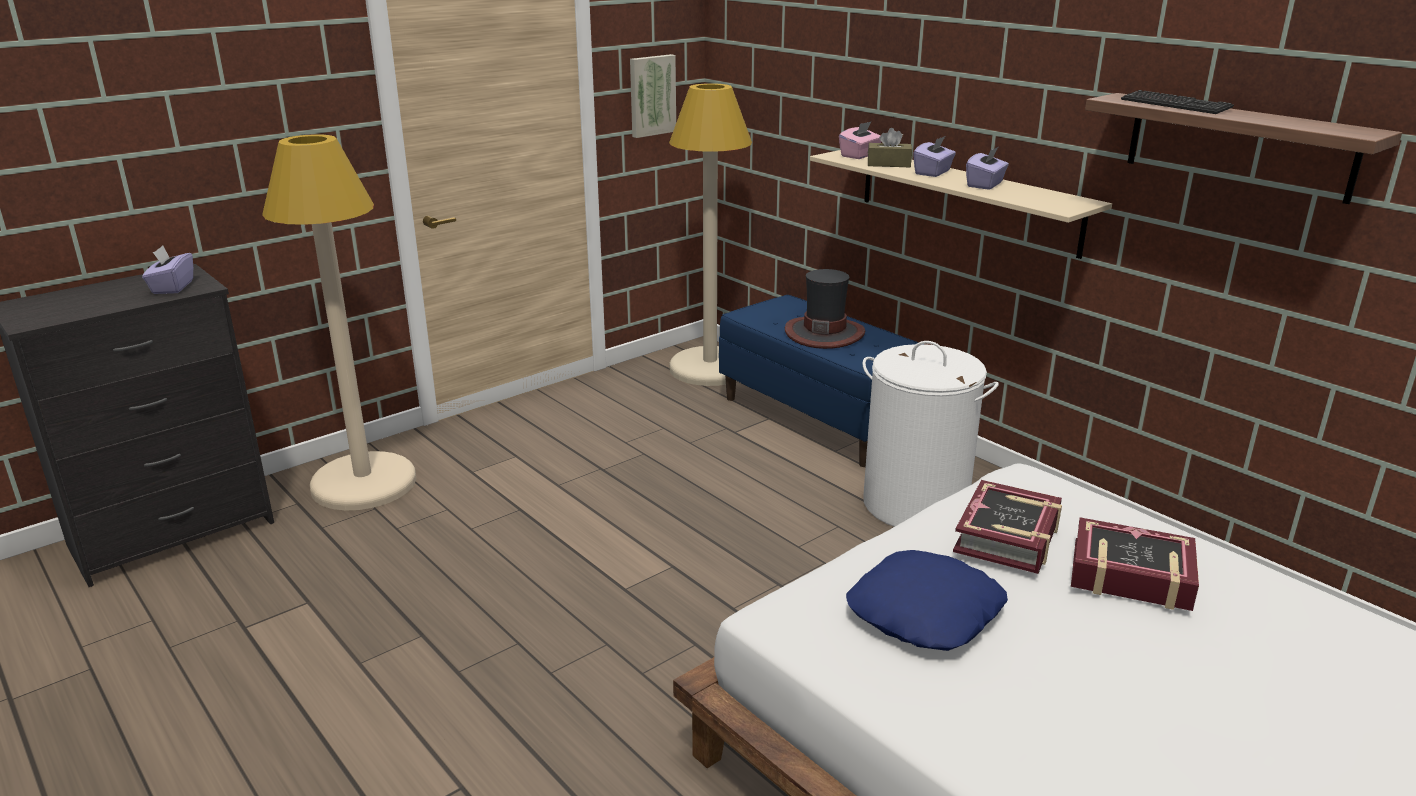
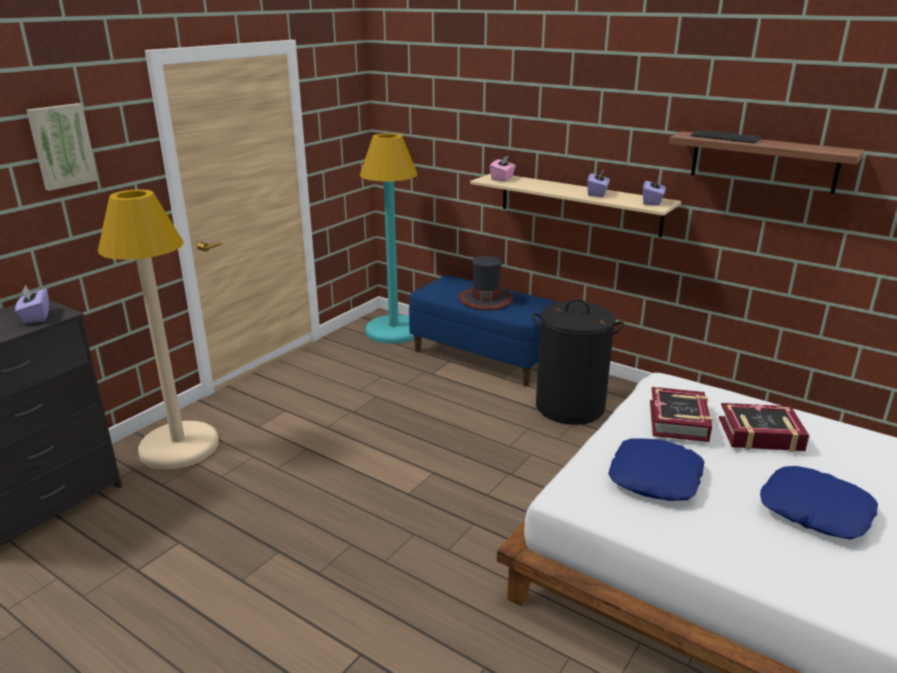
camera: 15 degrees left, 0 degrees up
(651, 95) = (340, 143): picture -> picture (61, 146)
(710, 368) = (394, 331): beige floor lamp -> turquoise floor lamp
(888, 164) = (526, 183): brown tissue box -> none
(915, 504) = (570, 406): white laundry basket -> black laundry basket
(933, 172) = (558, 187): purple tissue box -> purple tissue box (652, 202)
(1157, 703) = (814, 511): none -> blue pillow

